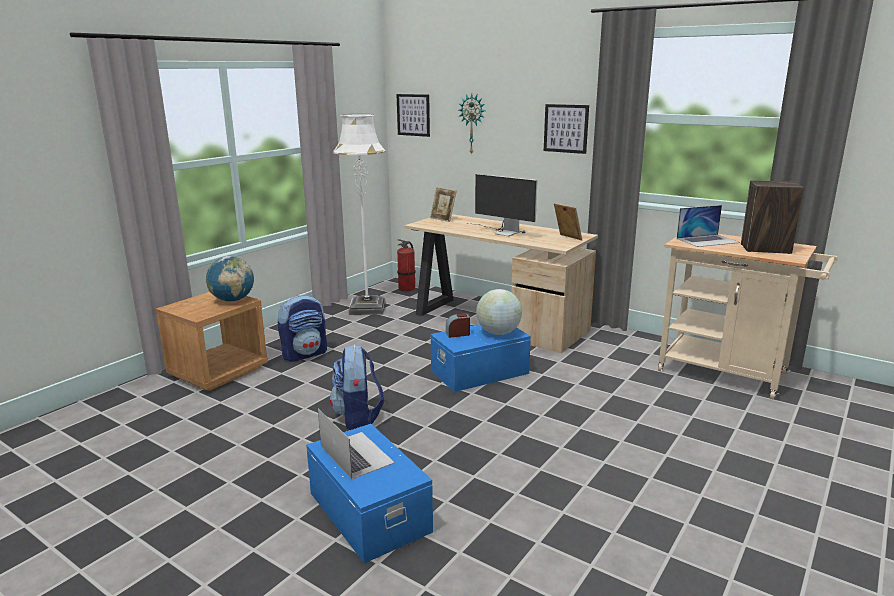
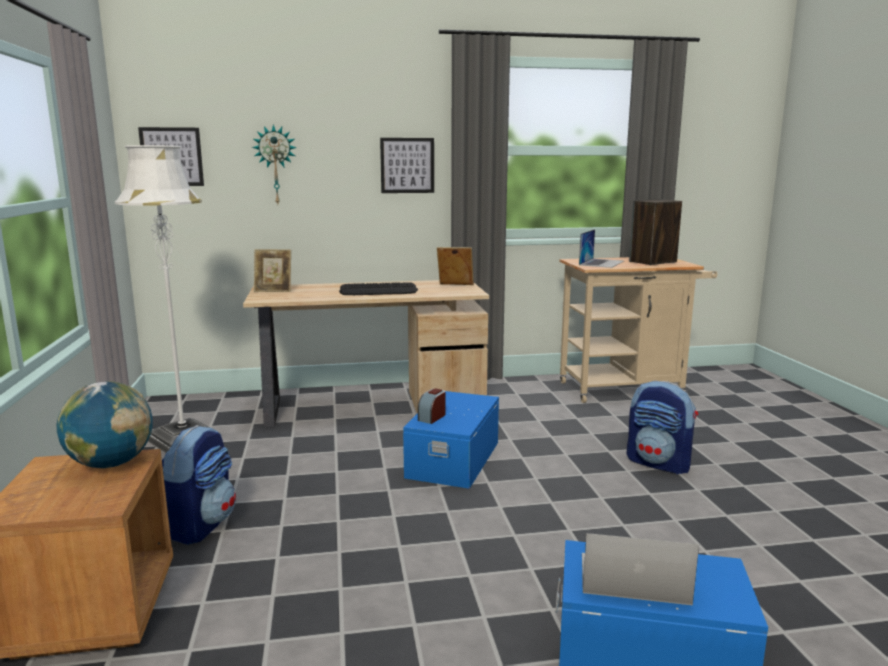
camera: 45 degrees left, 5 degrees down
(358, 417) = (429, 563): backpack -> backpack (659, 463)
(407, 288) = (195, 403): fire extinguisher -> none
(498, 333) = (467, 403): globe -> none
(502, 232) = (378, 291): monitor -> keyboard

